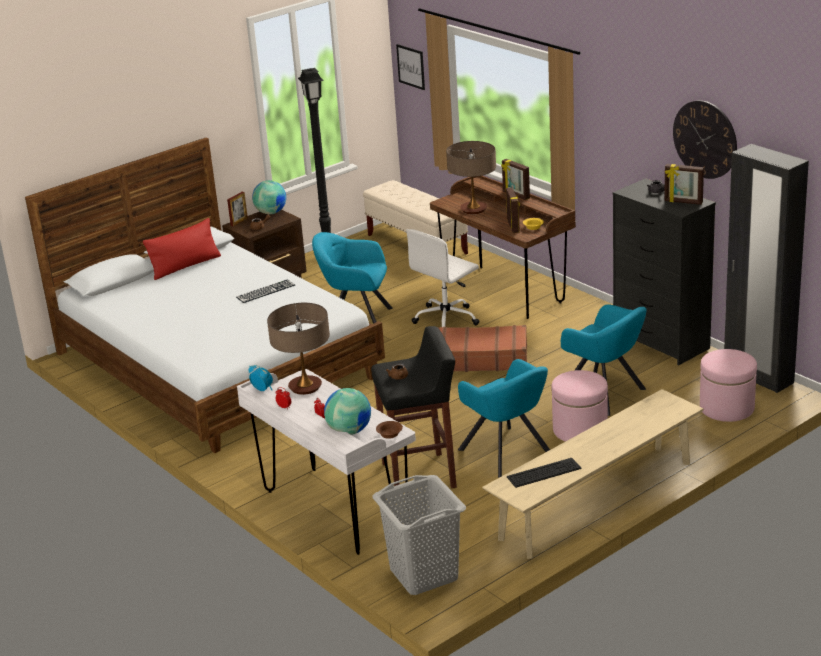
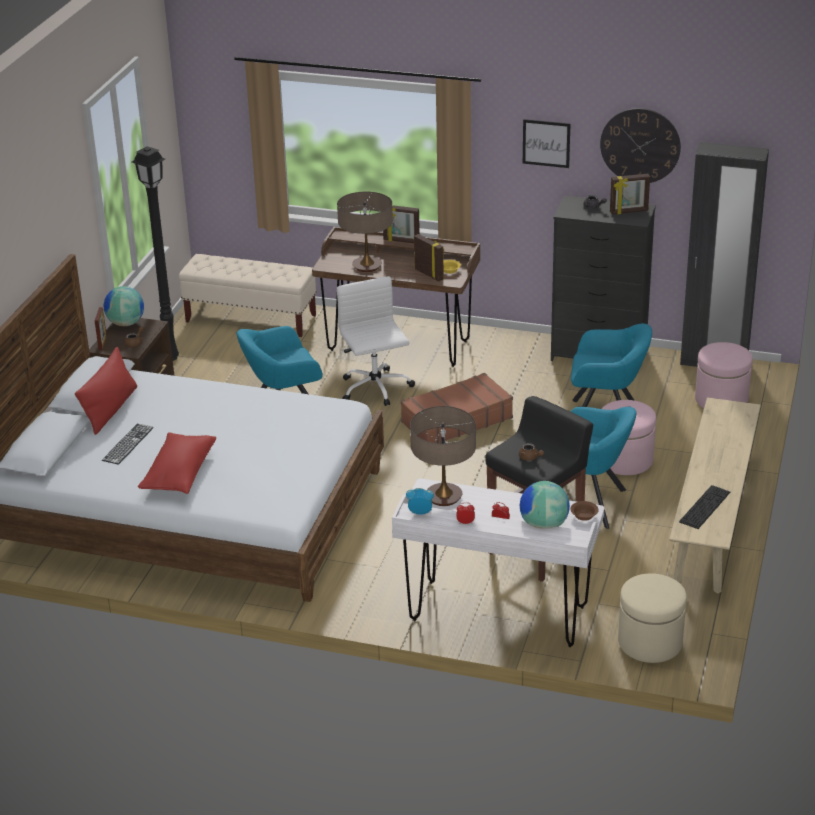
camera: 35 degrees left, 5 degrees up
(171, 321) = (179, 474): none -> red pillow
(265, 291) = (240, 411): keyboard -> keyboard (128, 444)
(411, 66) = (210, 123): picture -> picture (546, 143)
(424, 575) = (650, 642): grey laundry basket -> beige ottoman
(447, 318) = (375, 389): white office chair -> white office chair turned 150 degrees clockwise

